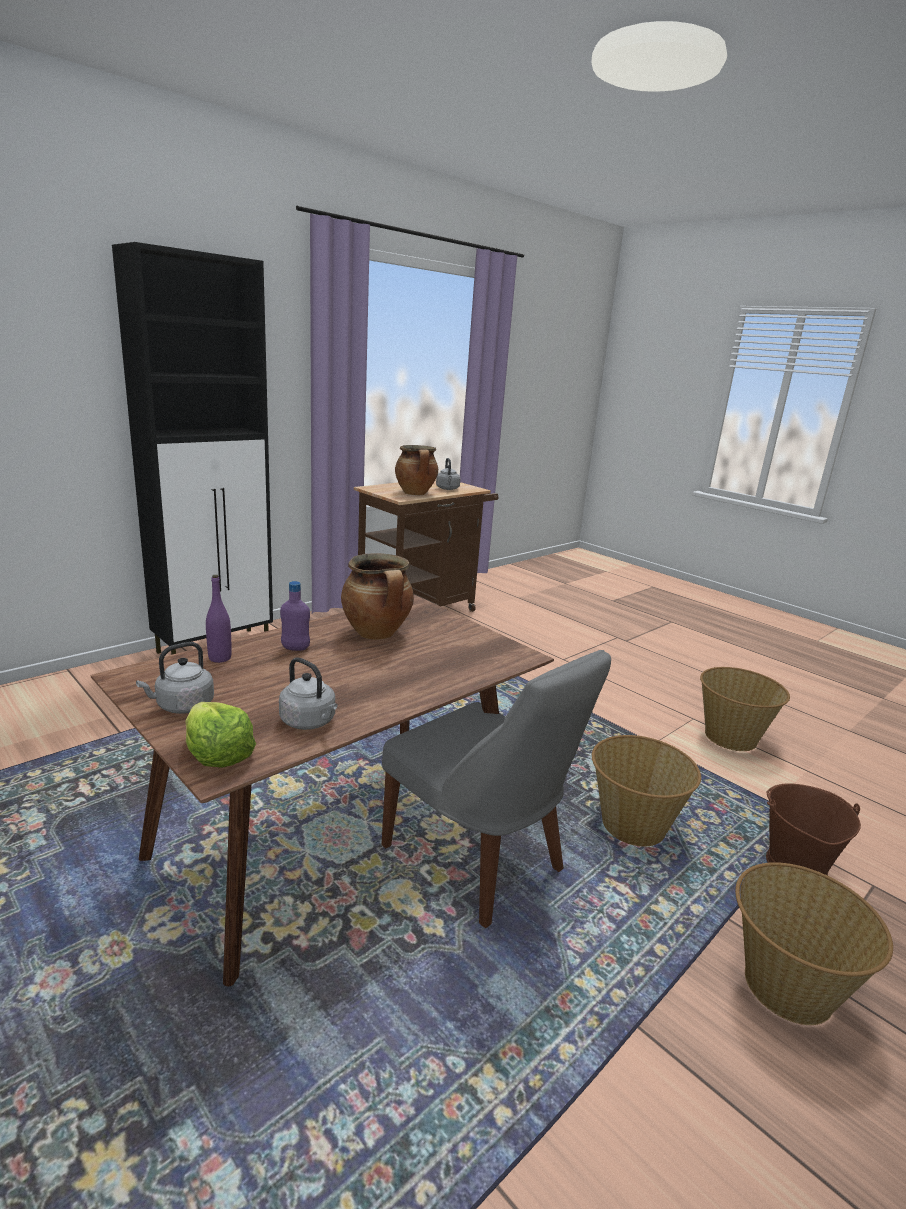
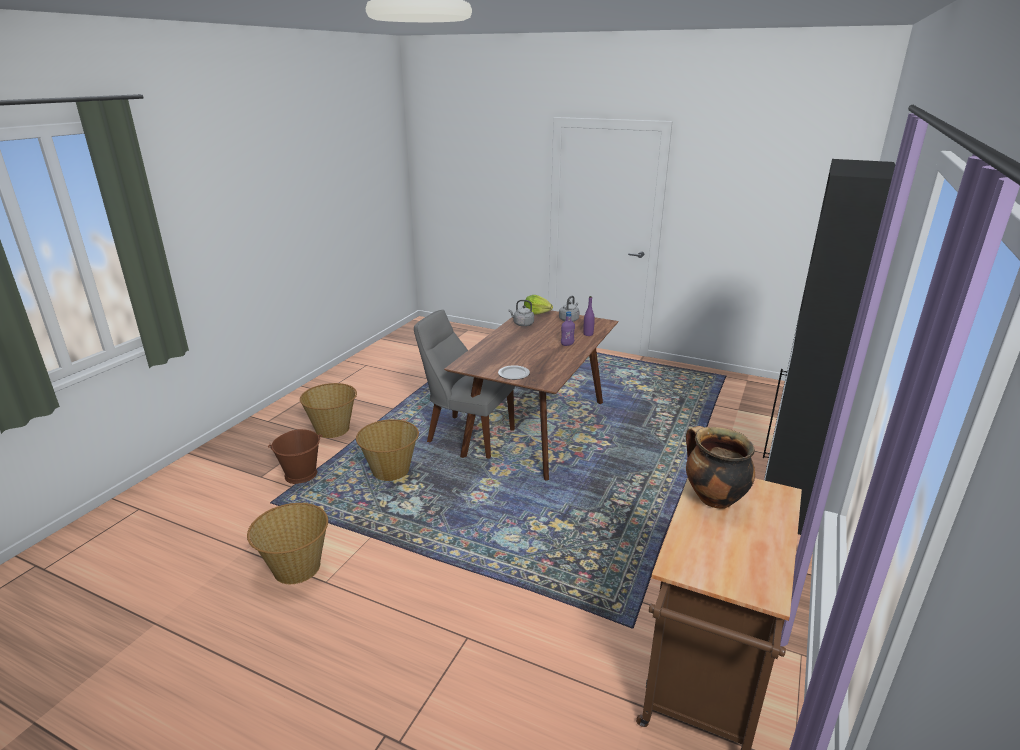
camera: 160 degrees right, 5 degrees up
(377, 634) = (542, 359): cooking pot -> none
(447, 489) = (706, 542): grey kettle -> none
(447, 624) = (513, 374): none -> plate

